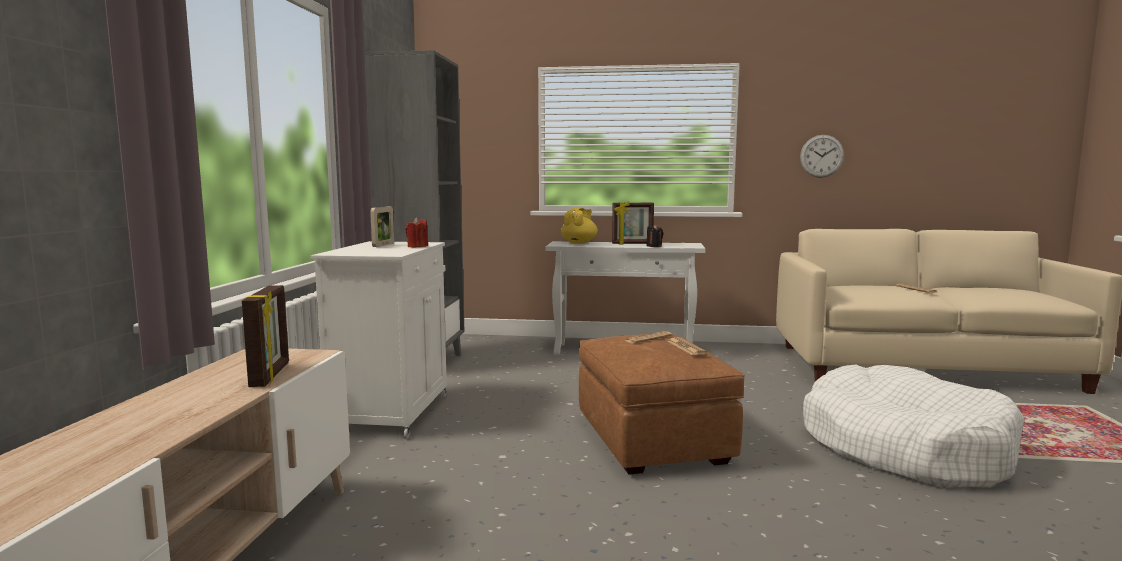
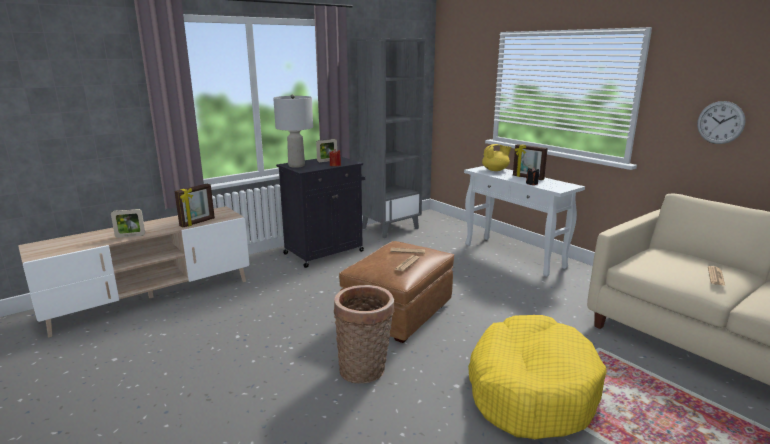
camera: 45 degrees right, 10 degrees up
(168, 429) = (130, 236): none -> picture frame
(357, 252) = (296, 165): none -> grey table lamp
(392, 412) = (325, 252): white cabinet -> black cabinet
(764, 508) = (365, 370): none -> basket
(904, 448) = (530, 389): white dog bed -> yellow dog bed

